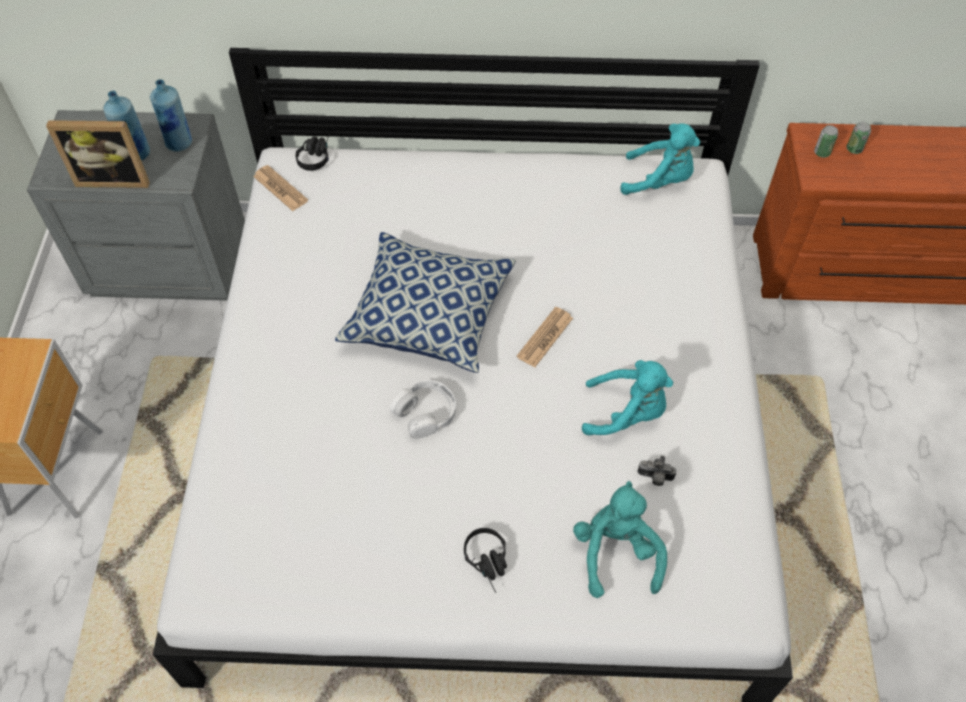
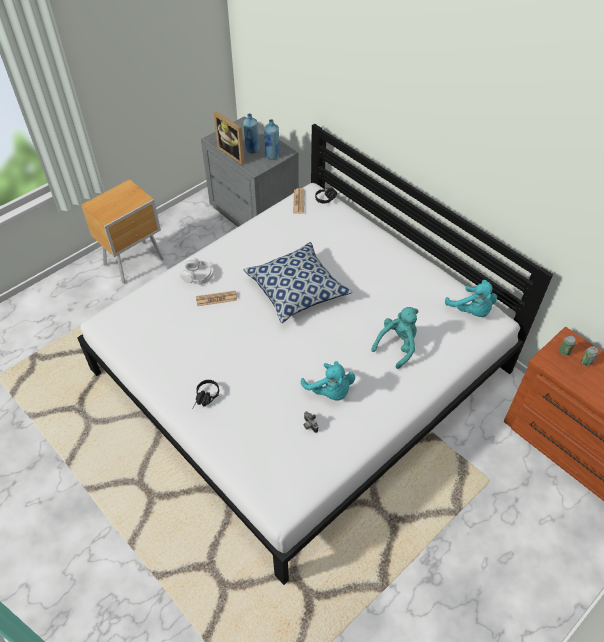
camera: 45 degrees right, 5 degrees down
(425, 413) = (250, 326): white headphones -> white headphones (198, 275)
(545, 337) = (332, 335): newspaper -> newspaper (216, 299)
(616, 553) = (257, 438): turquoise plush toy -> turquoise plush toy (397, 346)

